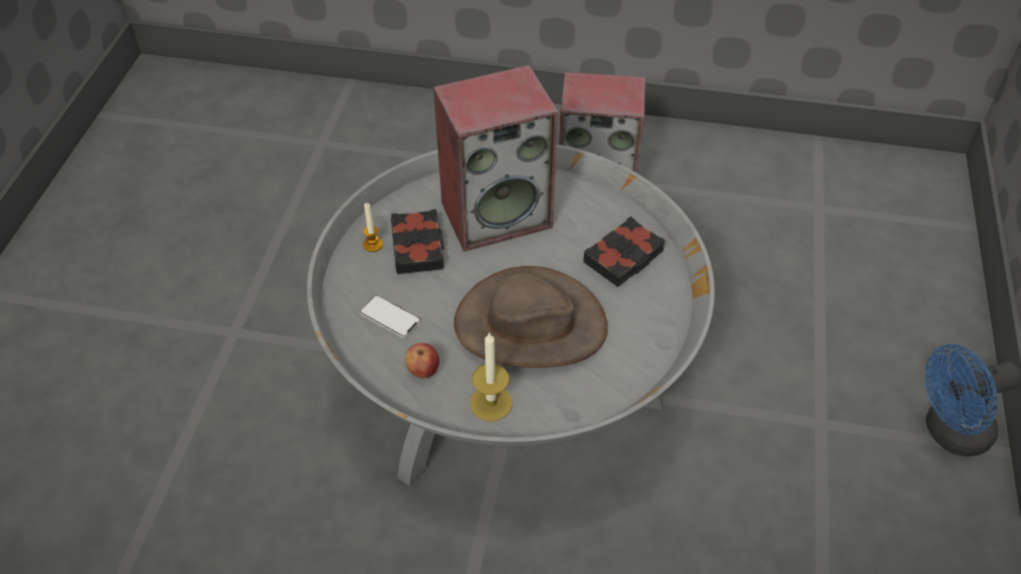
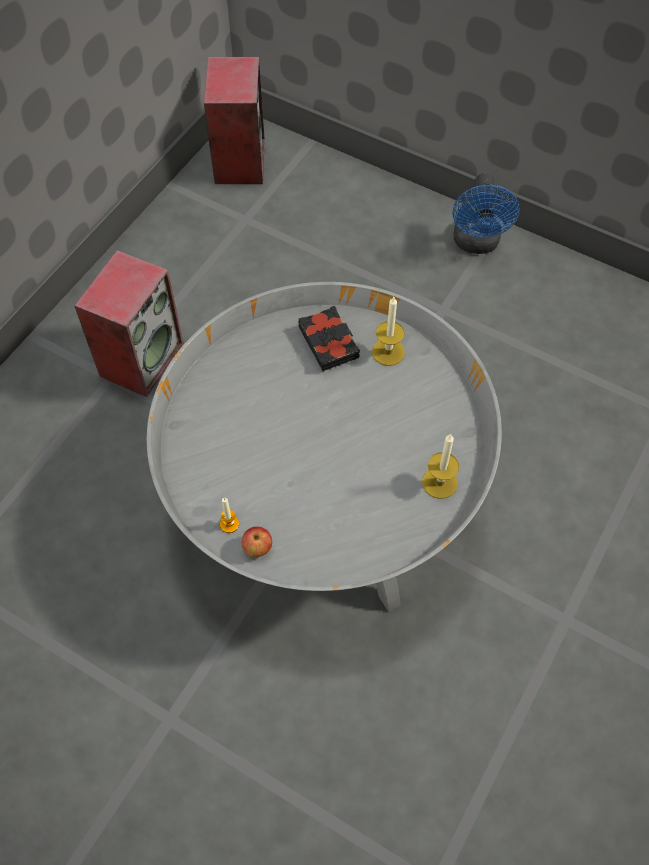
camera: 70 degrees left, 10 degrees up
(390, 317) = (322, 532): phone -> none
(418, 246) = (248, 488): black book -> none
(423, 370) = (390, 522): apple -> apple (257, 548)
(497, 214) = (237, 415): speaker -> speaker (239, 160)
(530, 325) = (372, 431): brown hat -> none
(641, 312) = (388, 352): none -> candle

